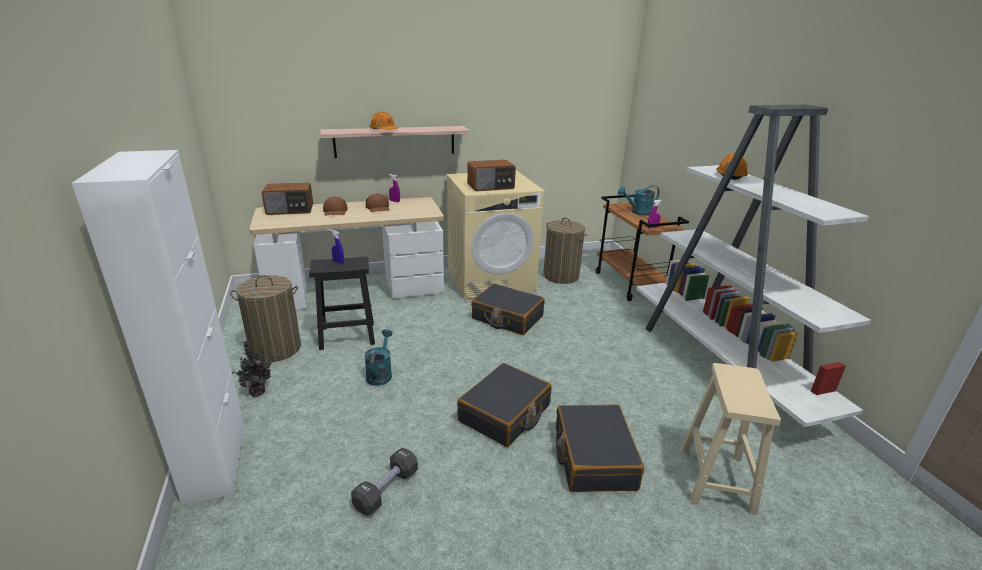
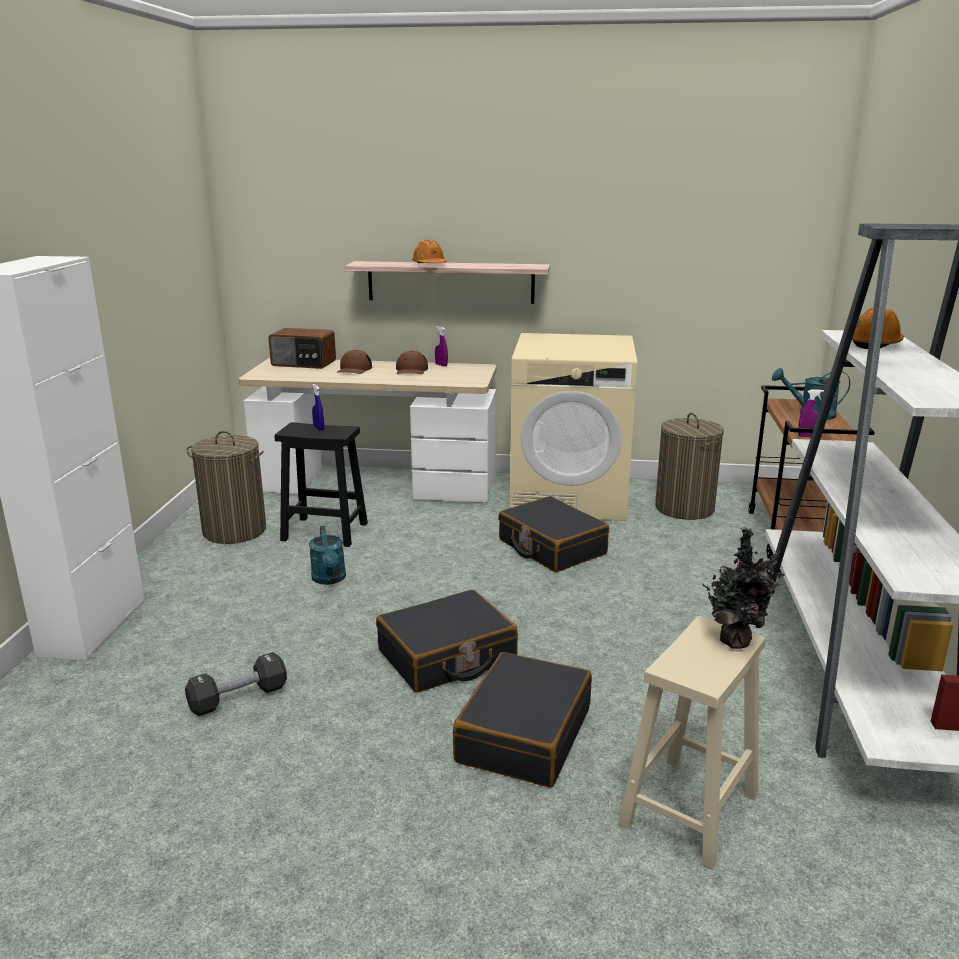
camera: 25 degrees right, 5 degrees down
(258, 391) = (184, 570): potted plant -> potted plant (736, 640)
(380, 373) = (329, 579): turquoise watering can -> turquoise watering can turned 135 degrees clockwise
(491, 187) = (562, 351): radio -> none

